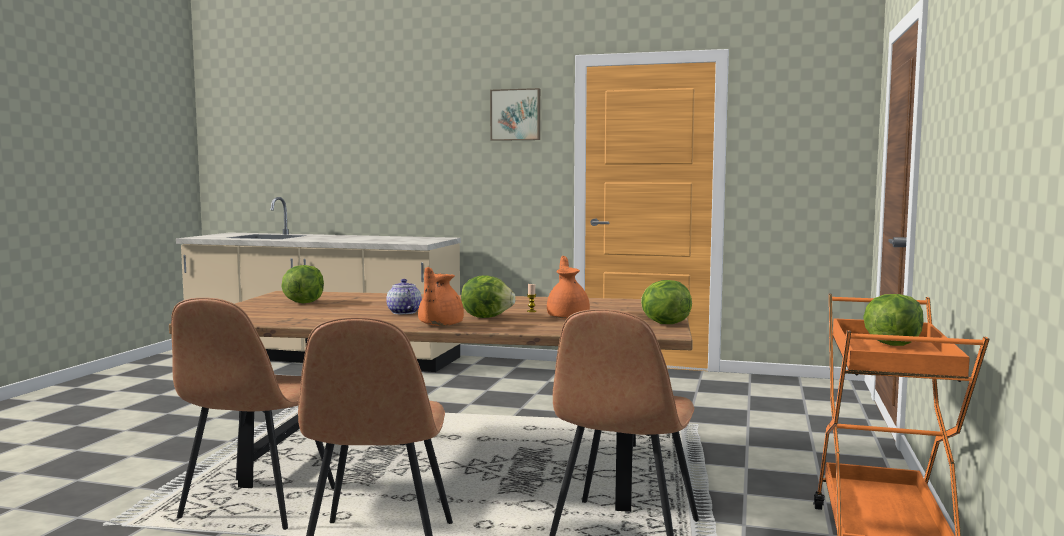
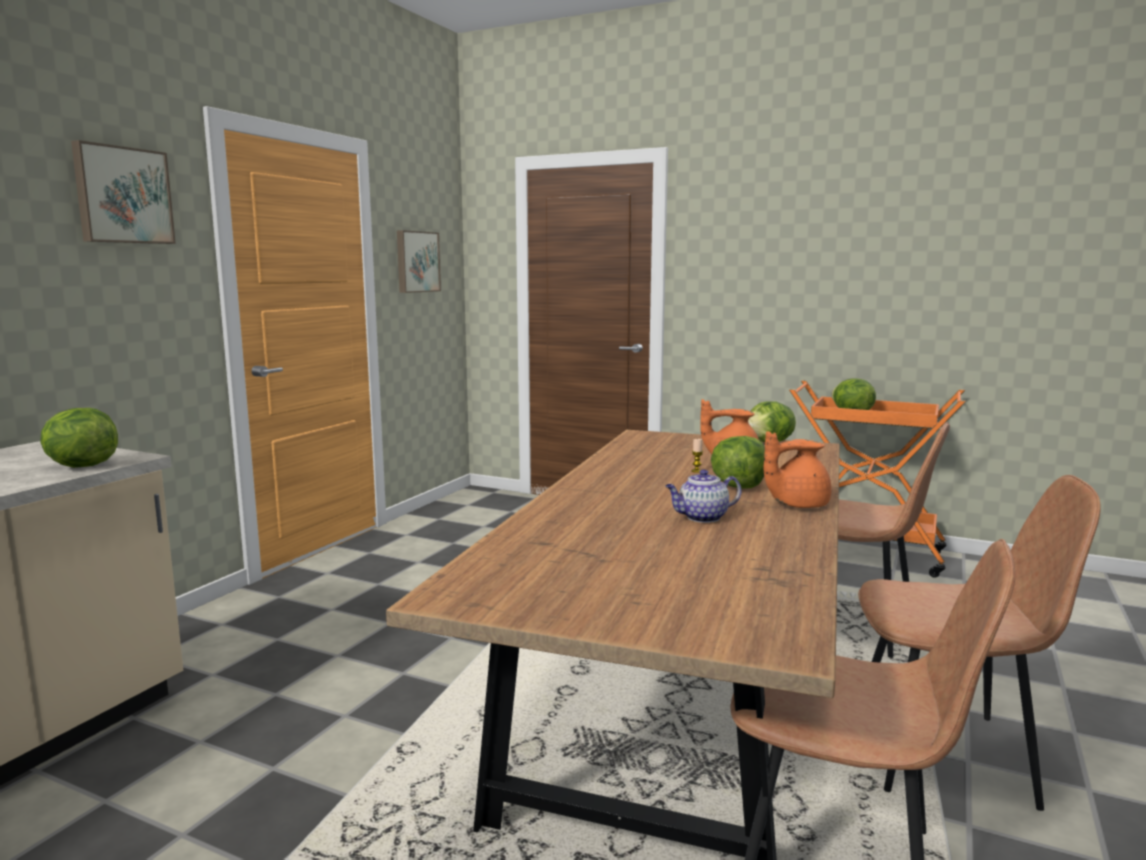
camera: 80 degrees left, 5 degrees up
(303, 302) = (588, 576): lettuce -> lettuce (81, 466)
(439, 325) = (796, 504): orange teapot -> orange teapot turned 135 degrees clockwise
(789, 147) = (416, 262): none -> picture

